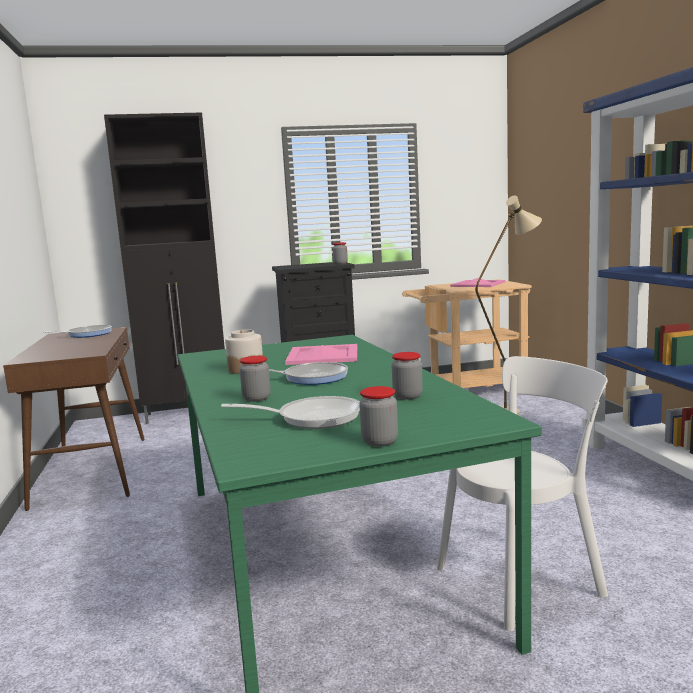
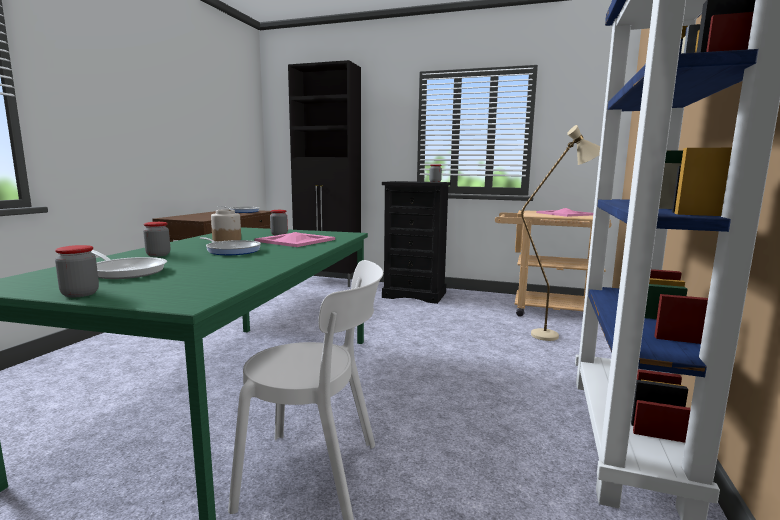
camera: 30 degrees right, 0 degrees up
(407, 396) = (222, 272): jar -> jar (279, 234)

